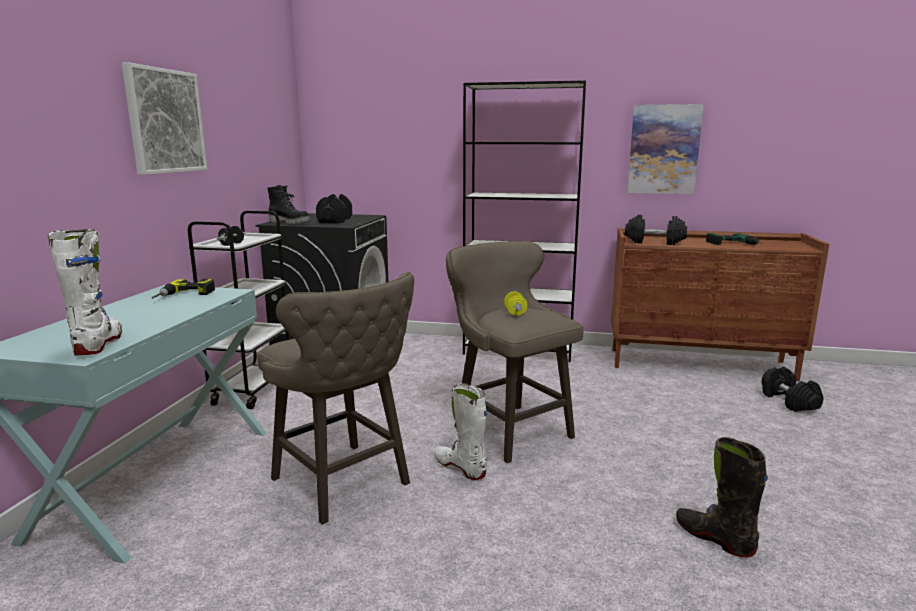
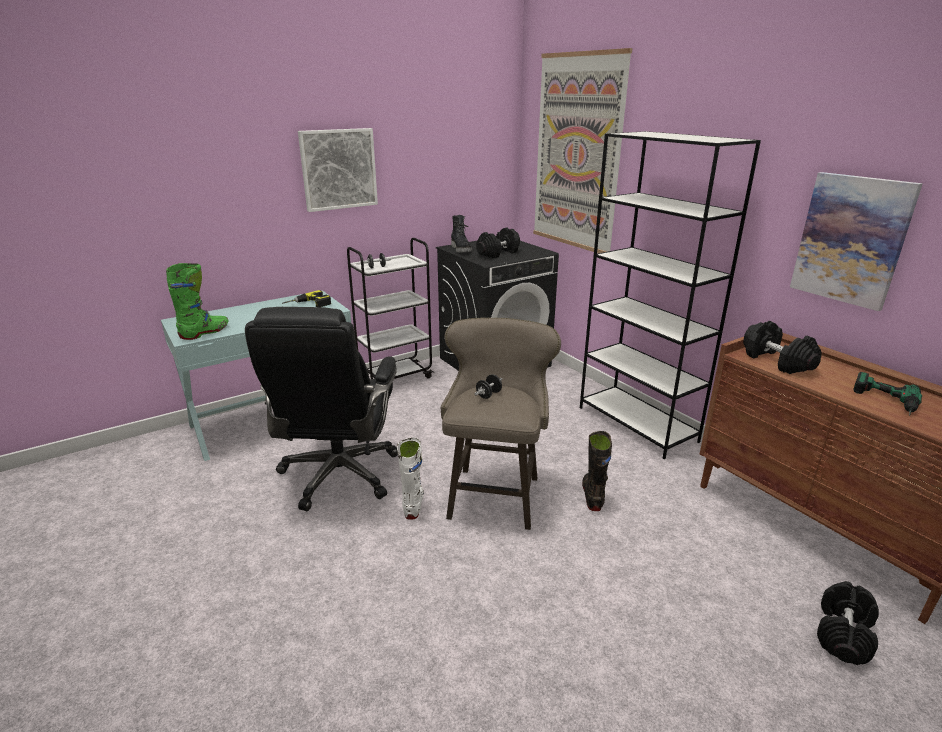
camera: 45 degrees right, 10 degrees up
(99, 344) = (205, 332): white boot -> green boot
(344, 484) = (339, 474): beige stool -> black office chair
(387, 116) = (577, 153): none -> picture
(515, 313) = (488, 395): yellow dumbbell -> black dumbbell
(714, 538) = (475, 677): black boot -> black boot (592, 496)

